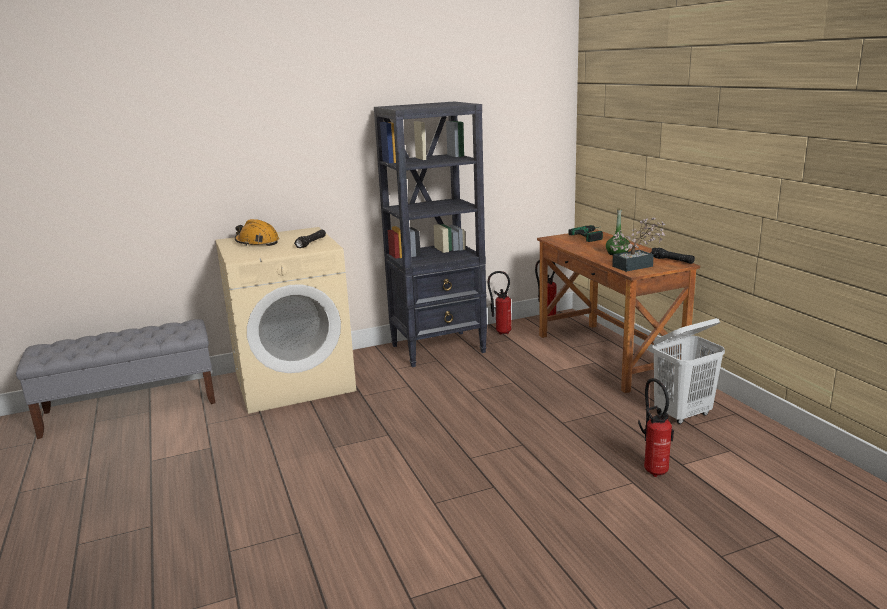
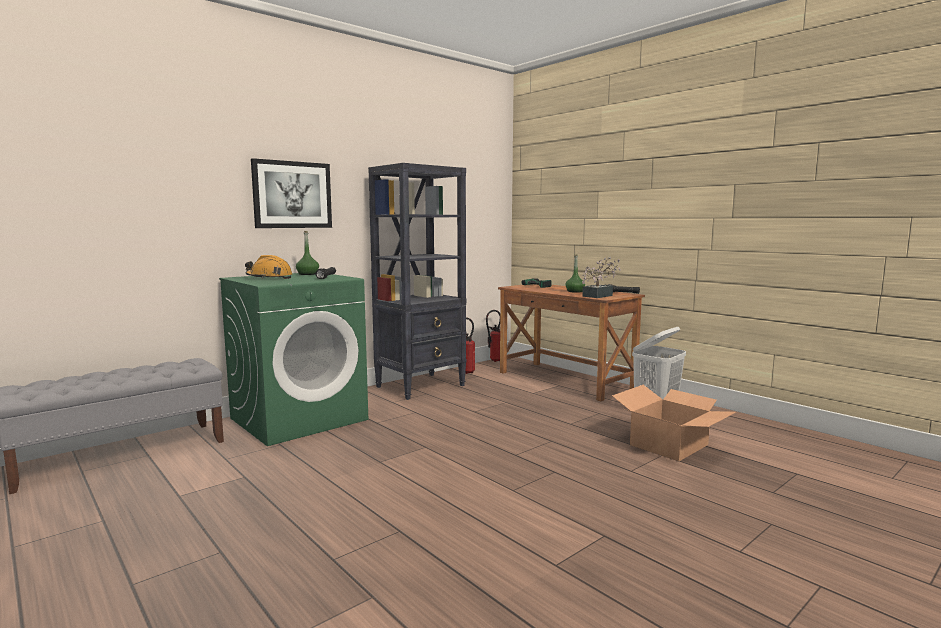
camera: 20 degrees left, 10 degrees down
(287, 147) = (292, 195): none -> picture
(295, 382) = (299, 418): beige washing machine -> green washing machine
(302, 234) = (308, 274): none -> green bottle
(654, 469) = (670, 445): fire extinguisher -> cardboard box

